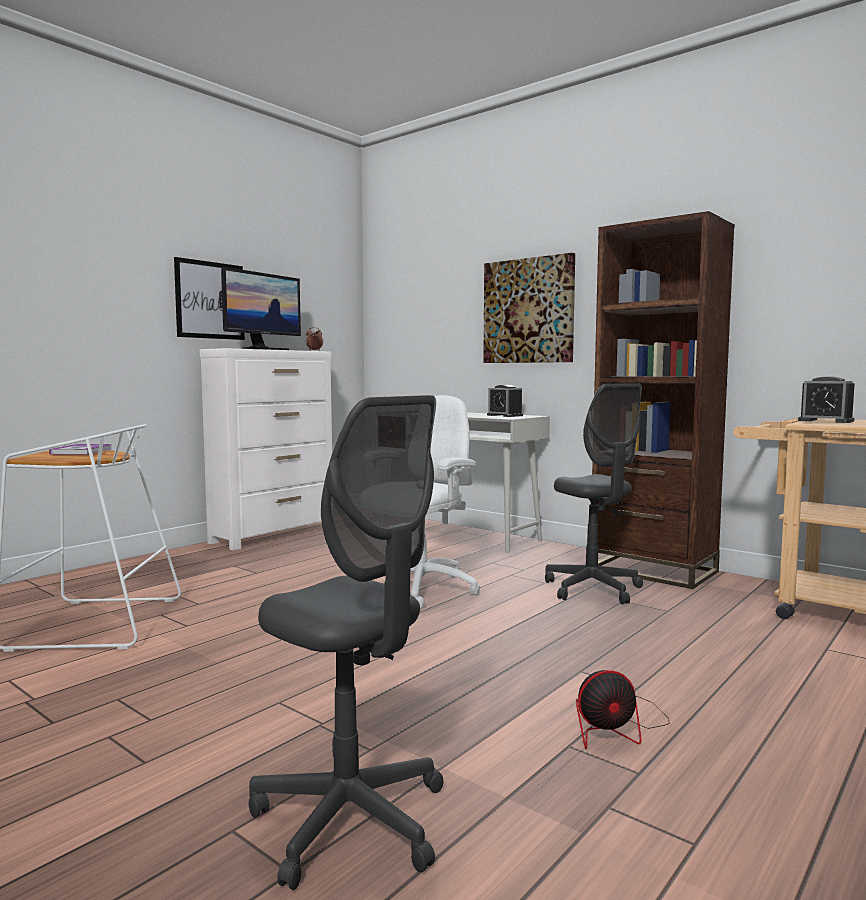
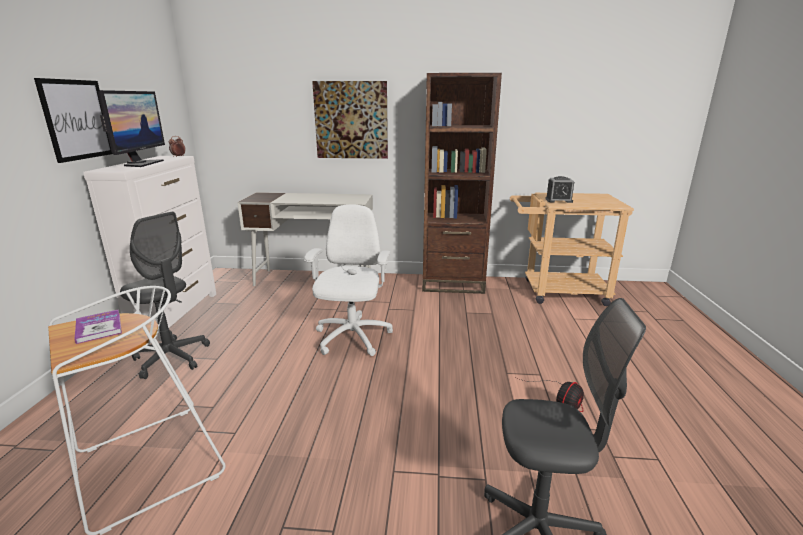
camera: 35 degrees left, 15 degrees up
(504, 415) = (345, 197): alarm clock -> none
(593, 589) = (442, 308): grey office chair -> grey office chair (171, 358)

